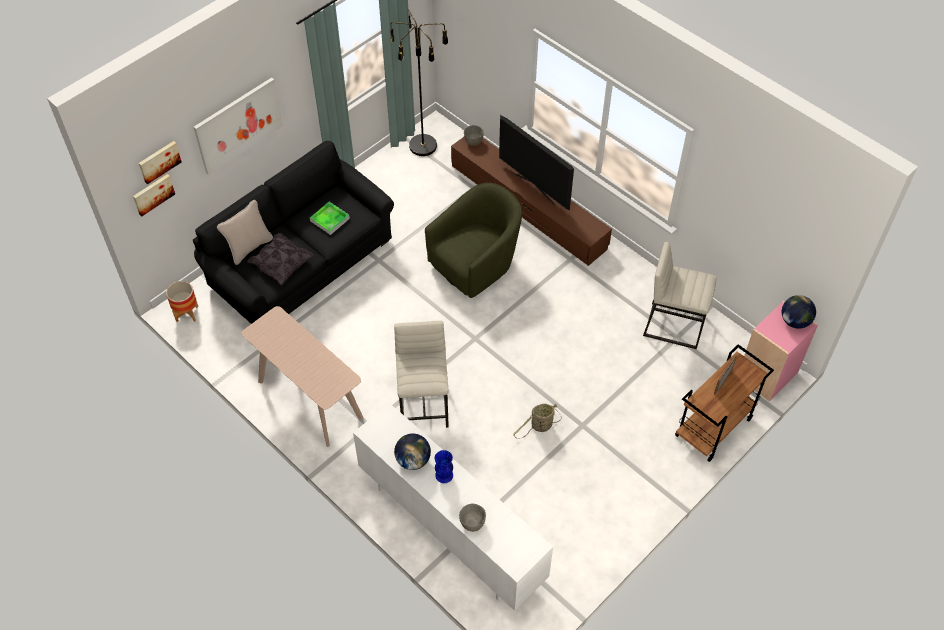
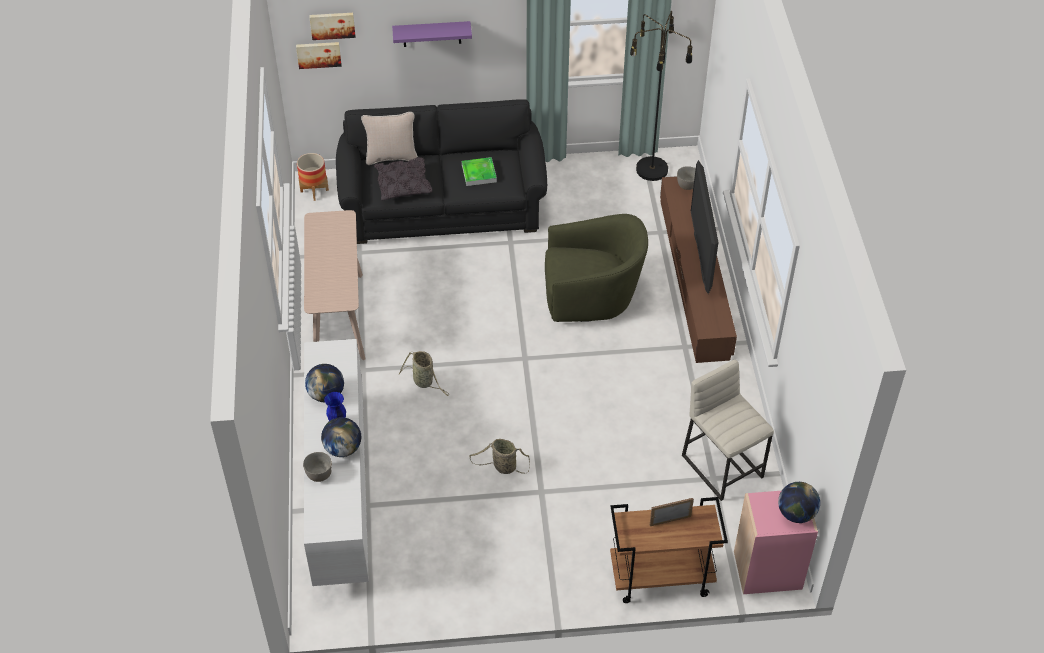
camera: 40 degrees right, 5 degrees down
(238, 125) = (432, 34): picture -> purple shelf
(424, 404) = (424, 382): beige stool -> basket
(468, 491) = (343, 448): none -> globe

